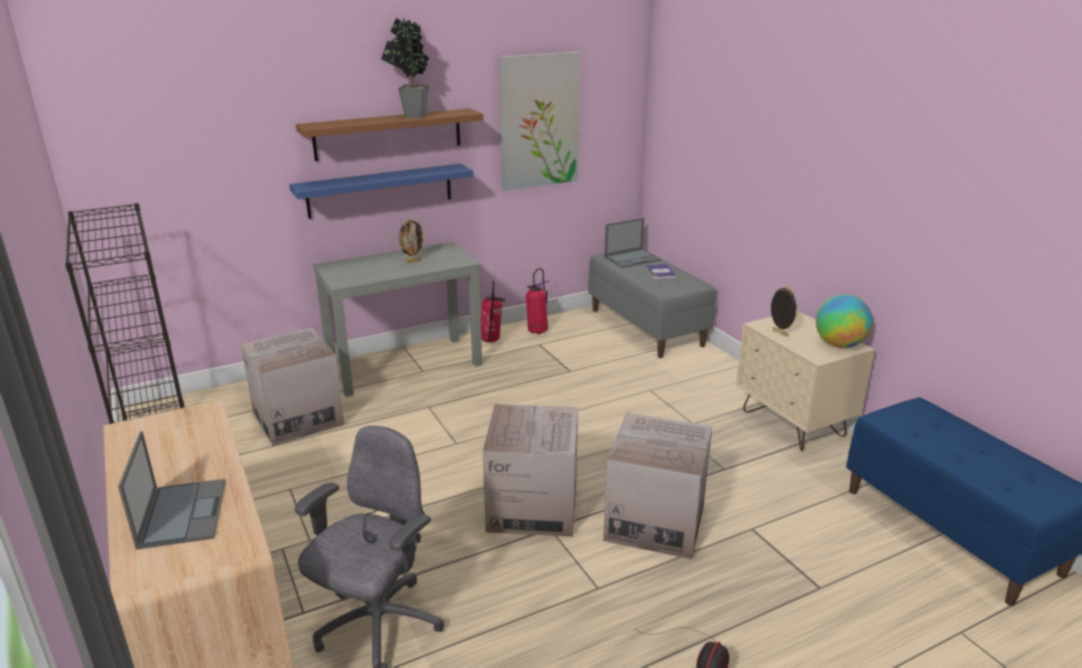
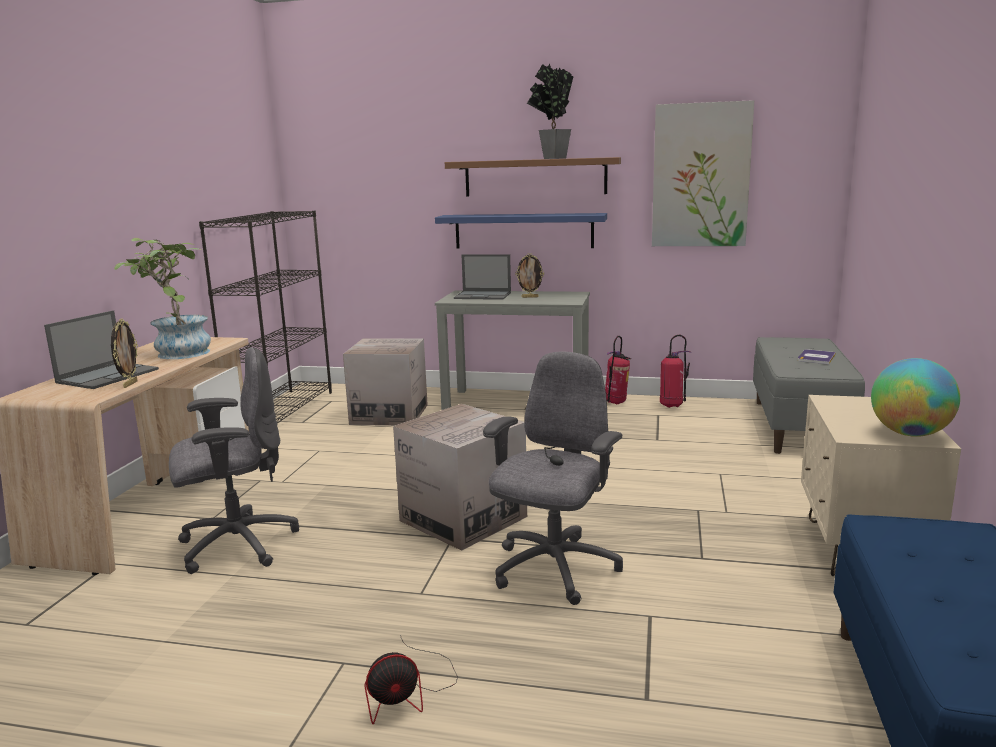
camera: 40 degrees right, 10 degrees down
(185, 450) = (176, 353): none -> potted plant
(632, 258) = (802, 344): laptop -> laptop (483, 295)
(655, 522) = (553, 570): cardboard box -> grey office chair
(779, 333) = (840, 409): picture frame -> picture frame (129, 384)

